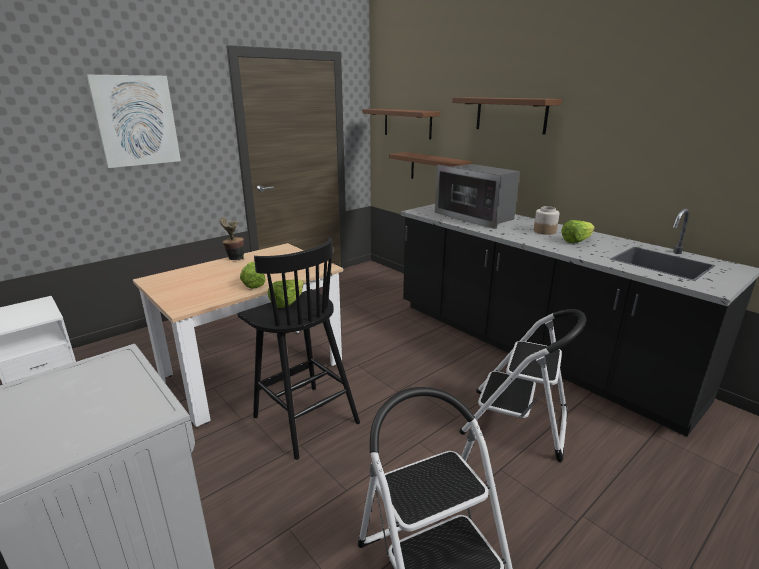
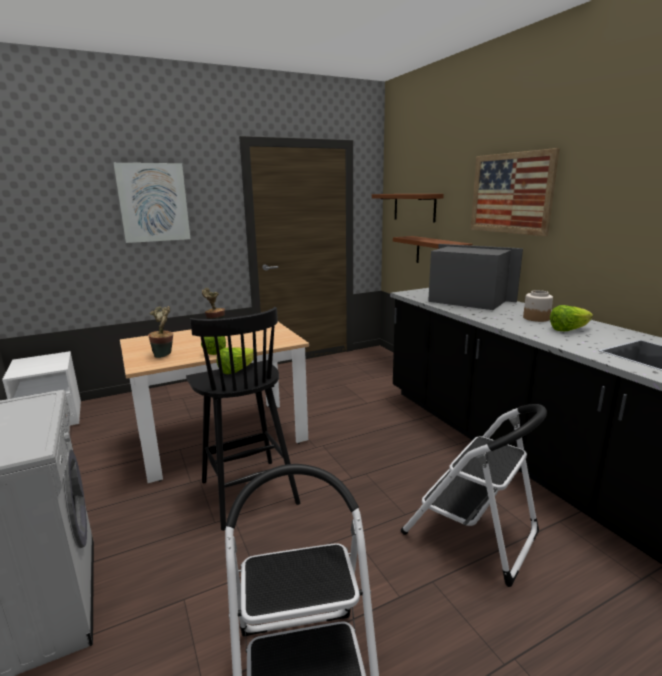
camera: 15 degrees right, 5 degrees down
(200, 293) = (164, 355): none -> potted plant
(476, 217) = (467, 301): microwave -> microwave turned 150 degrees clockwise
(510, 115) = (511, 193): brown shelf -> picture

